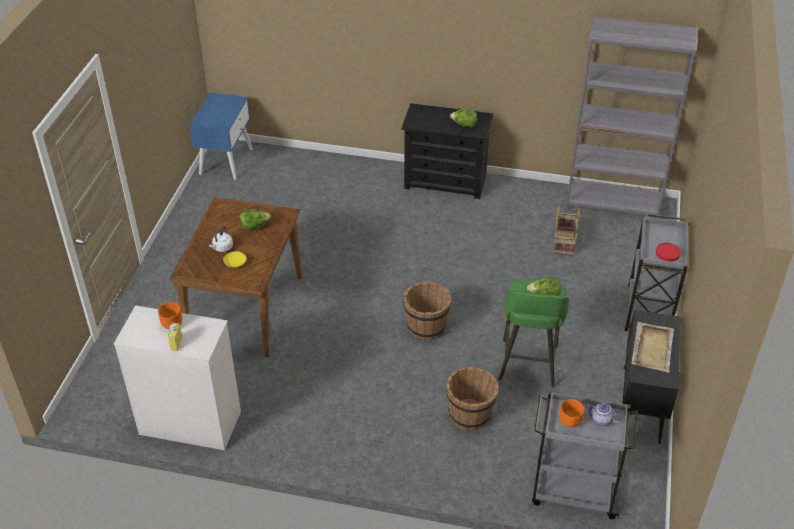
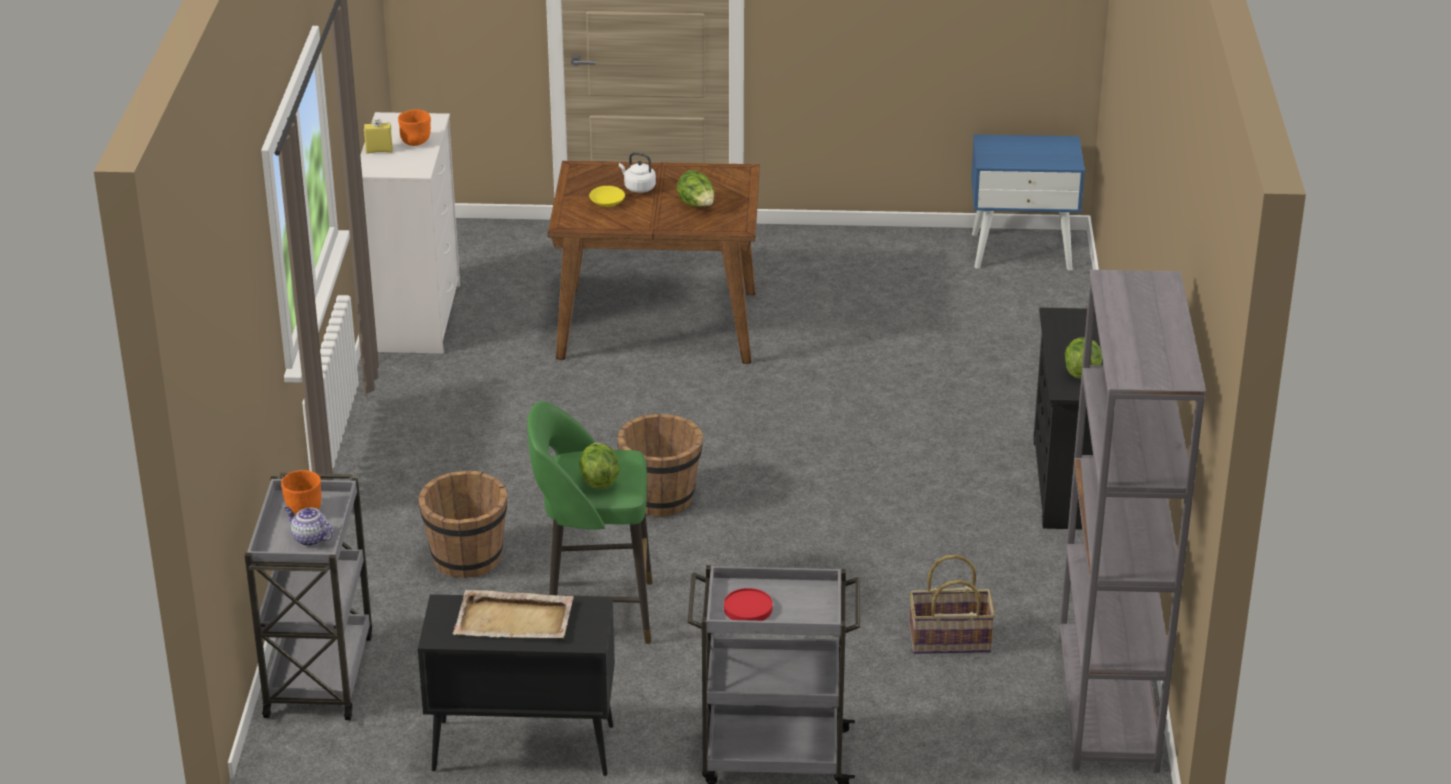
camera: 80 degrees right, 10 degrees down
(600, 420) = (309, 538): teapot -> teapot turned 75 degrees counterclockwise

